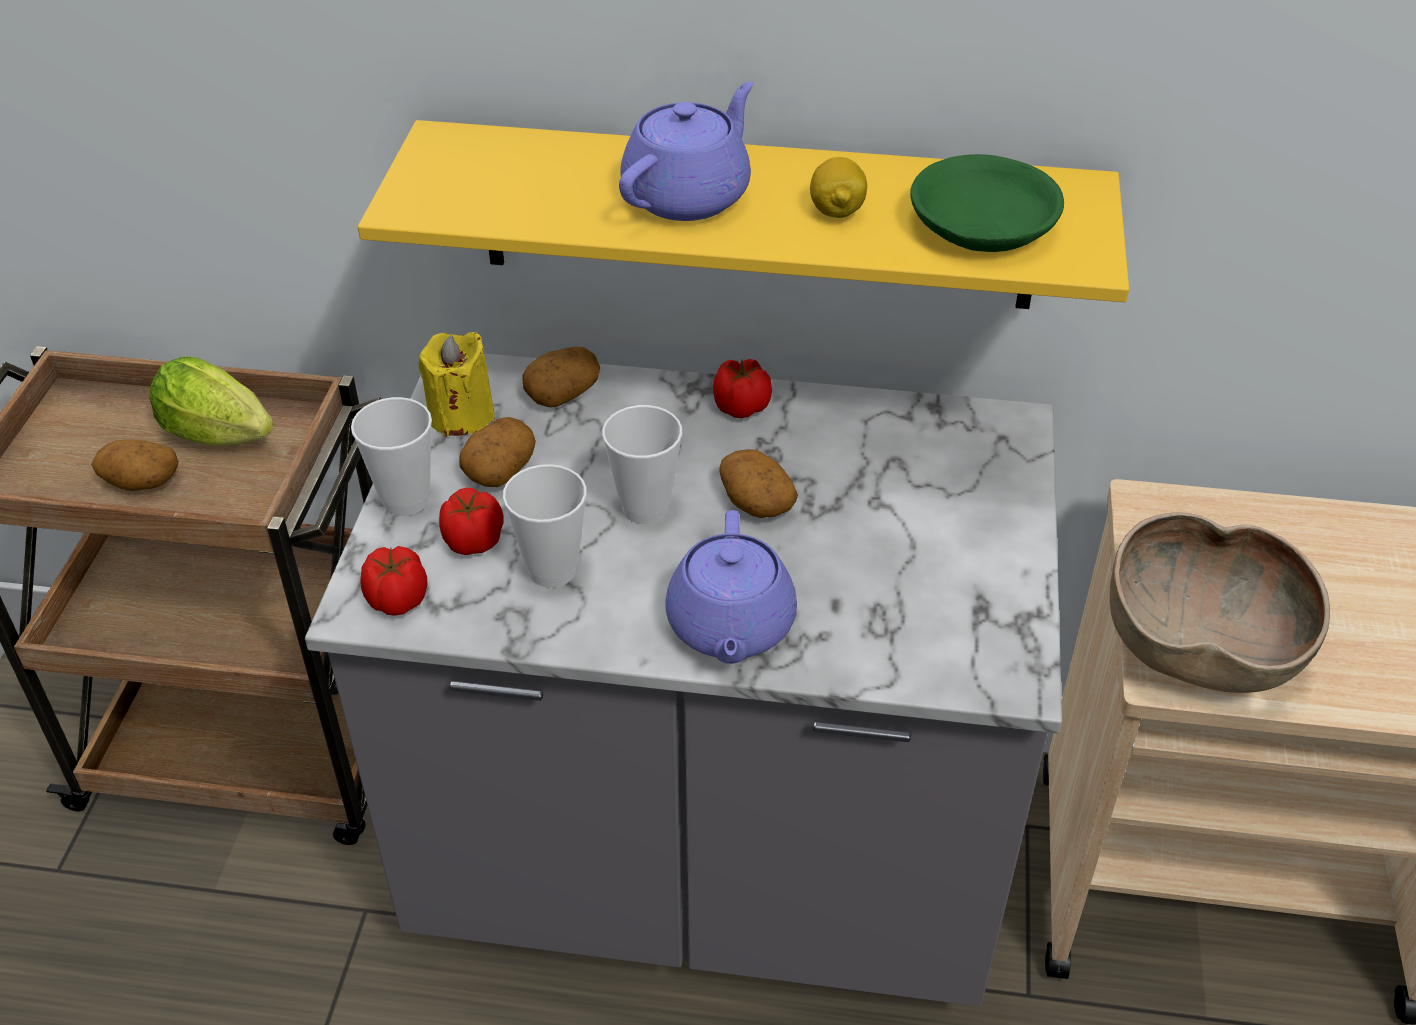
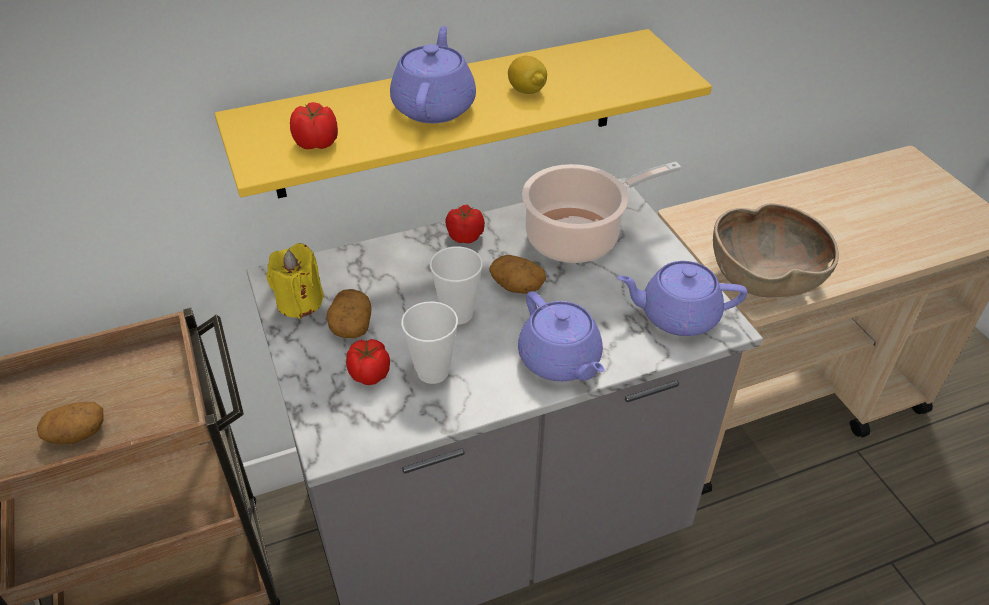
camera: 30 degrees left, 0 degrees up
(224, 437) = (118, 381): lettuce -> none
(397, 601) = (351, 430): tomato -> tomato (317, 143)
(406, 500) = (306, 367): cup -> none
(562, 393) = (353, 266): potato -> none
(902, 466) = (578, 237): none -> cooking pot
(953, 635) = (677, 316): none -> purple teapot
(981, 226) = (610, 76): green bowl -> none

